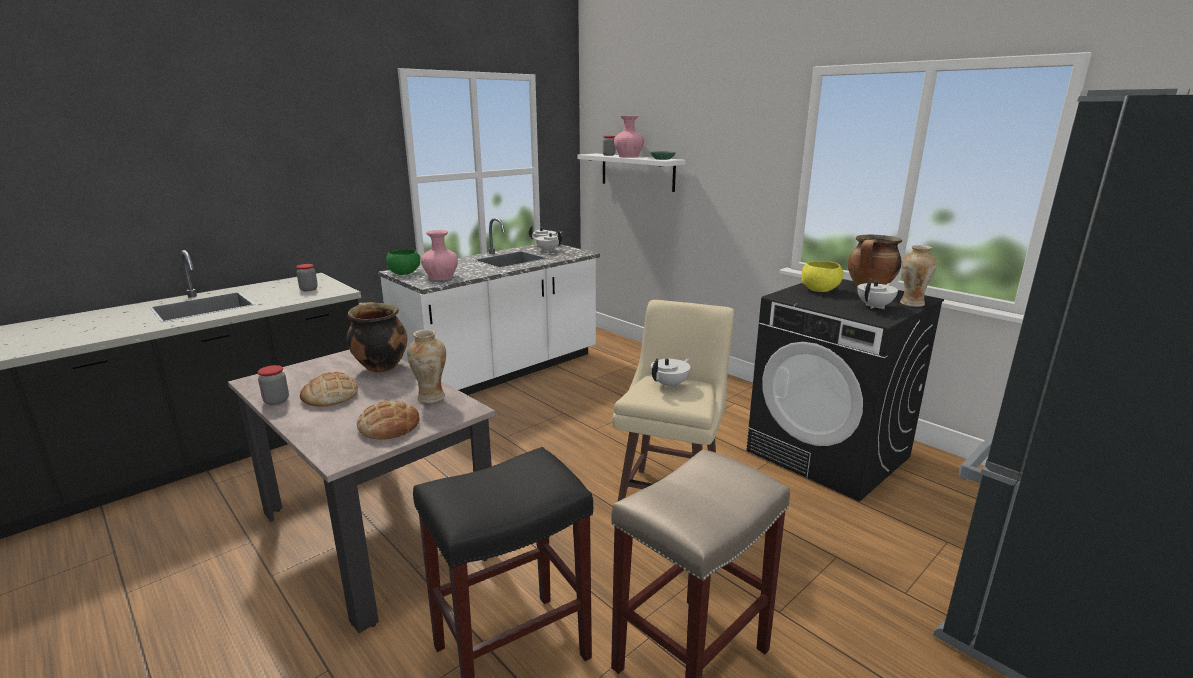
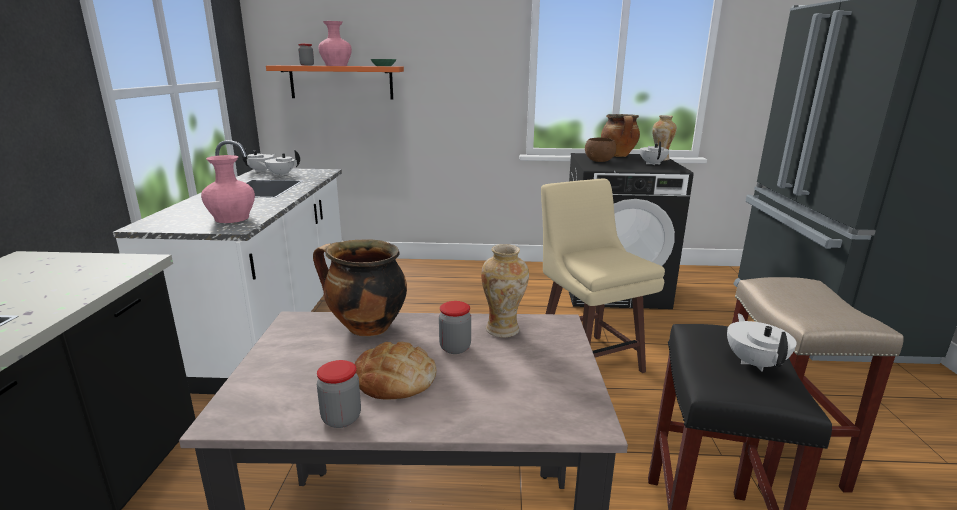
camera: 45 degrees left, 0 degrees up
(309, 289) = (68, 273): jar -> jar (455, 348)
(389, 426) = (543, 371): bread -> none
(405, 273) = (165, 225): green bowl -> none
(637, 172) = (341, 82): white shelf -> orange shelf
(670, 384) = (598, 254): white teapot -> white teapot (755, 363)
(820, 290) = (599, 161): yellow bowl -> brown bowl

